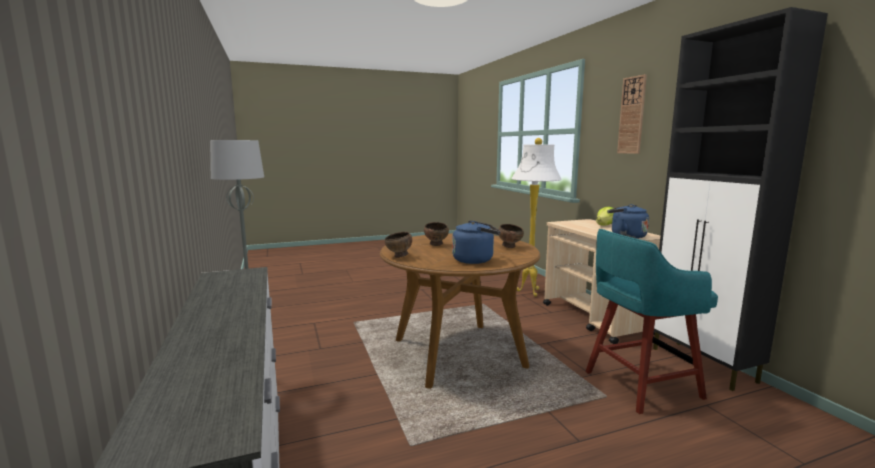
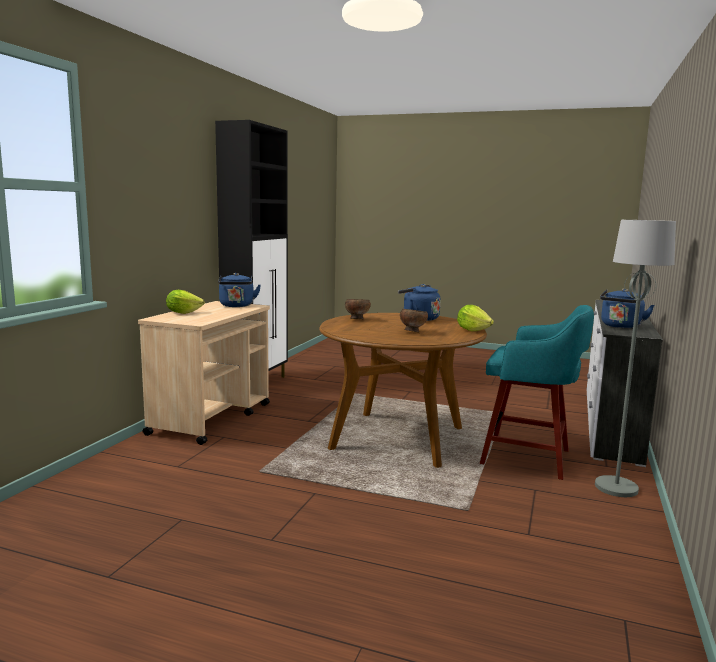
camera: 140 degrees left, 0 degrees up
(240, 285) = (621, 326): none -> blue kettle
(399, 257) = (473, 330): brown bowl -> lettuce
(531, 292) = (160, 464): white floor lamp -> none
(632, 115) = (158, 175): wall clock -> none
(639, 385) = (322, 391): turquoise stool -> turquoise stool (529, 458)

